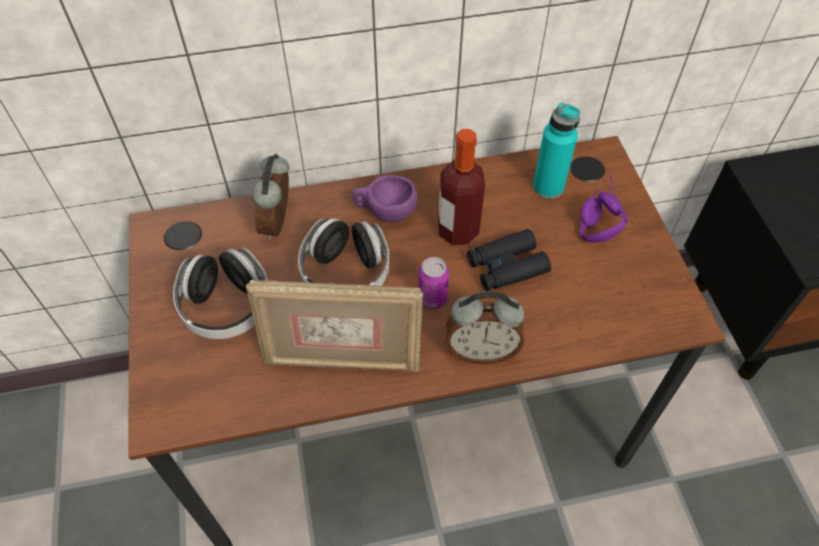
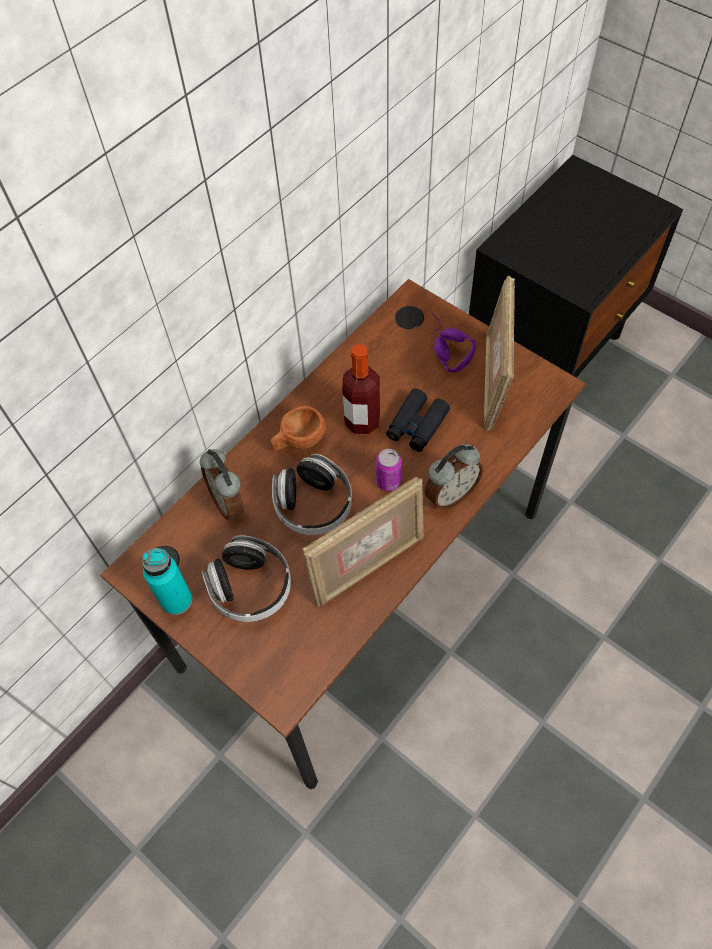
camera: 35 degrees left, 5 degrees up
(384, 212) = (298, 441): purple cup -> brown cup
(548, 187) = (395, 348): turquoise bottle -> turquoise bottle (176, 600)
(621, 276) = (493, 382): none -> picture frame

